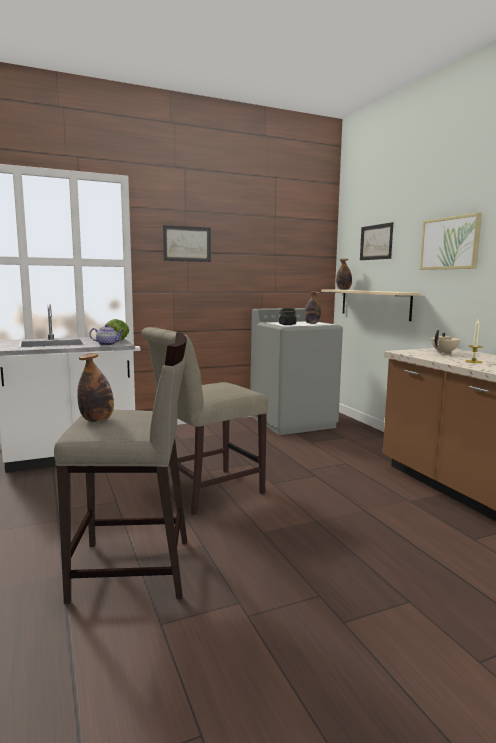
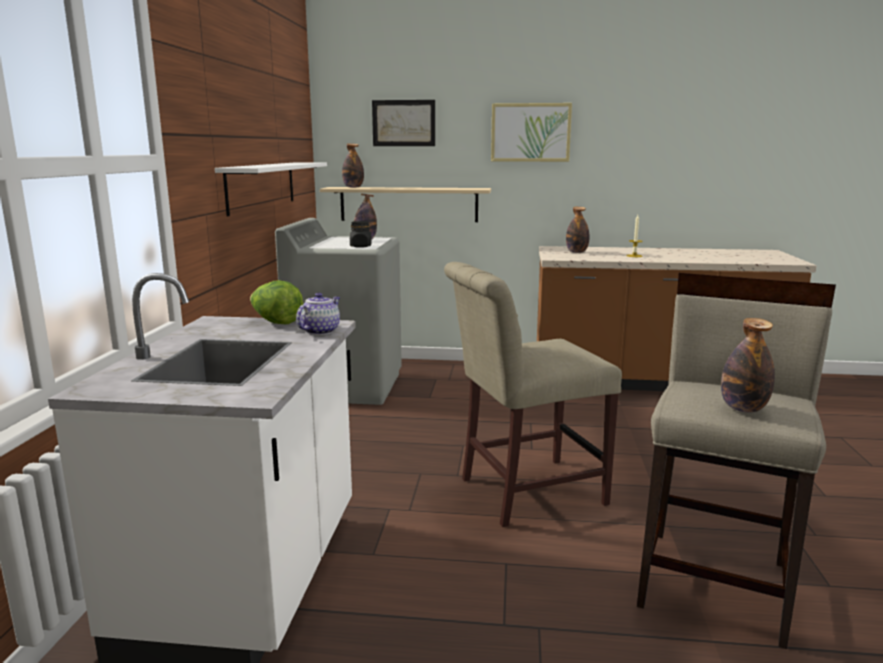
camera: 60 degrees left, 5 degrees up
(187, 244) = (213, 120): picture -> none
(205, 491) = (524, 492): beige chair -> beige chair turned 75 degrees clockwise
(243, 282) = (262, 186): none -> white shelf
(444, 353) = (576, 252): beige teapot -> bottle

